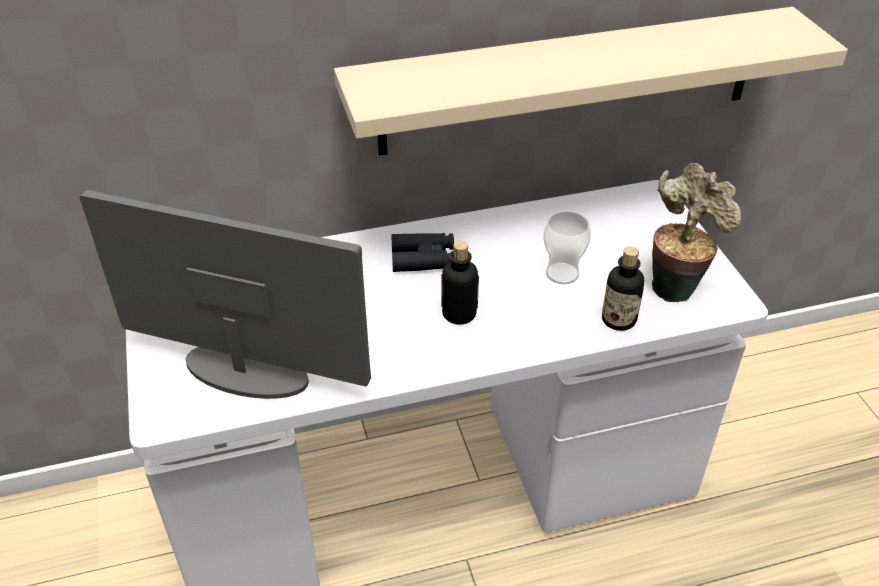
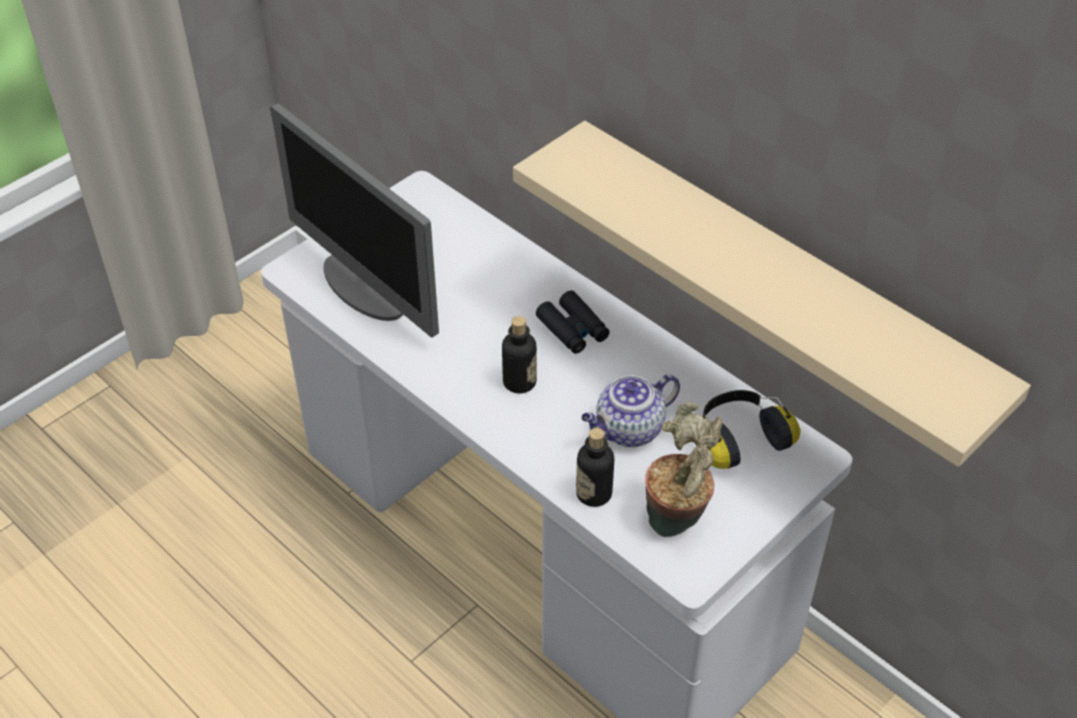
camera: 60 degrees right, 5 degrees up
(245, 371) = (364, 288): monitor -> monitor turned 150 degrees clockwise
(562, 273) = (628, 430): cup -> teapot
(611, 221) = (740, 439): none -> headphones

